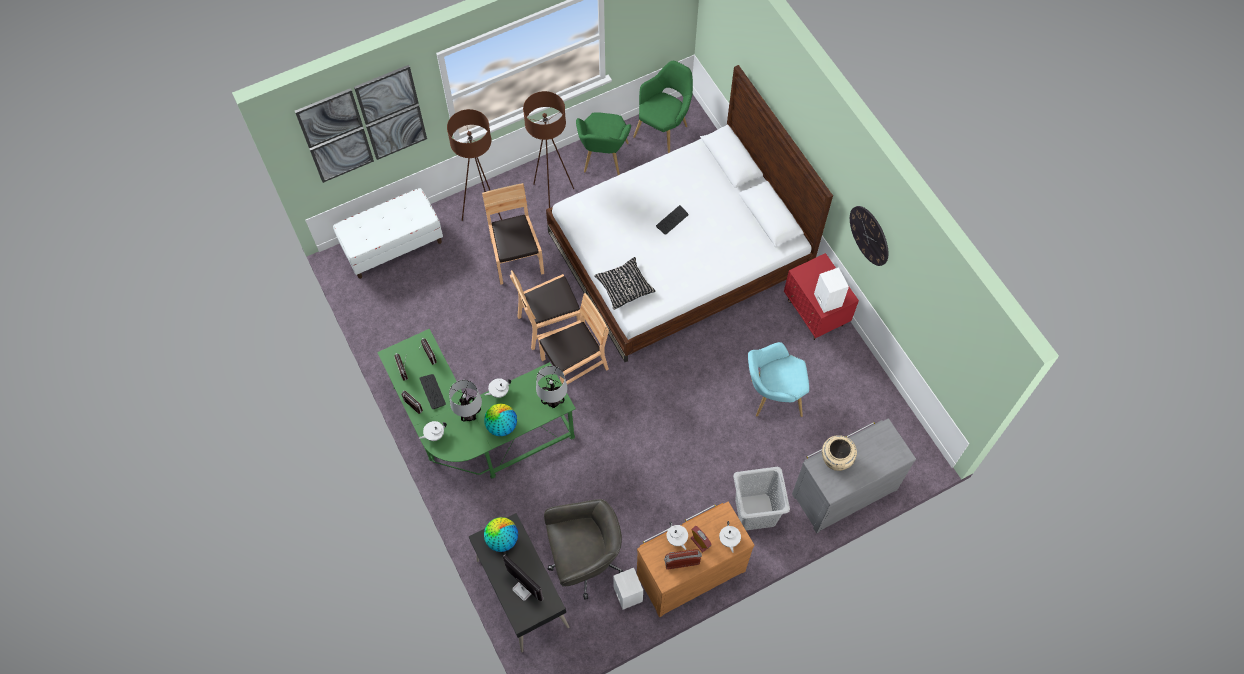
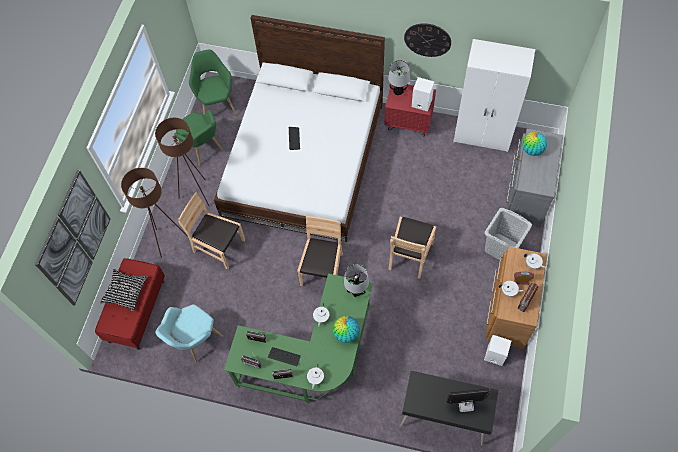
camera: 45 degrees left, 0 degrees up
(393, 245) = (136, 311): white bench -> red bench
(469, 415) = (321, 347): table lamp -> table lamp (398, 91)
(502, 539) = (422, 392): globe -> globe (532, 150)
(549, 324) = (281, 262): brown chair -> brown chair (410, 255)
(584, 560) = (453, 363): grey office chair -> none
(624, 286) = (312, 196): black pillow -> black pillow (125, 291)
(772, 396) = (439, 184): turquoise armchair -> turquoise armchair (194, 341)
(835, 460) = (529, 173): beige vase -> none
(872, 395) = (483, 136): none -> white wardrobe

